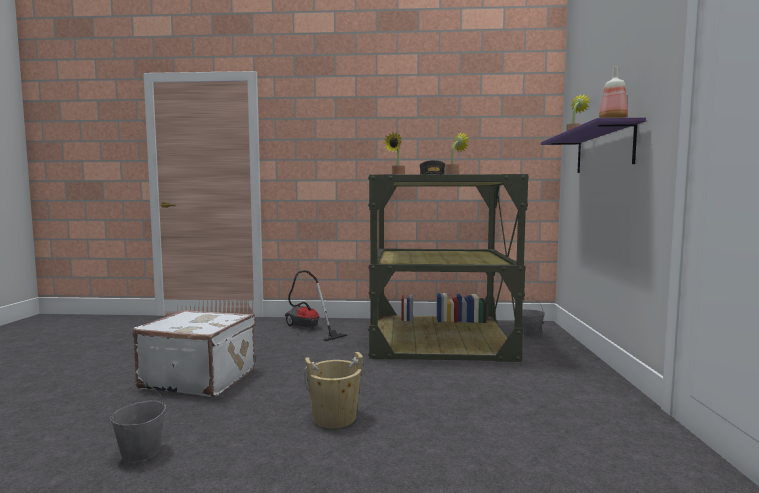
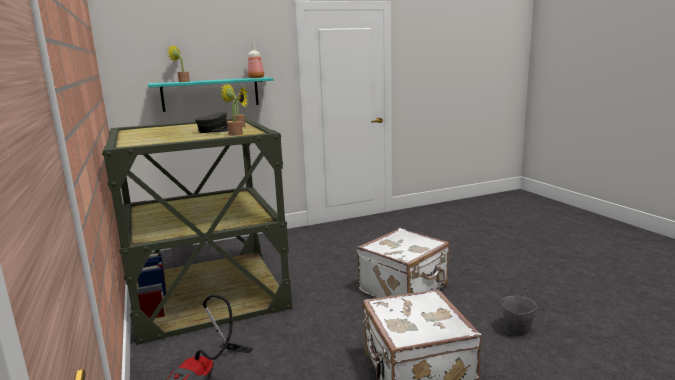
camera: 115 degrees left, 10 degrees up
(334, 418) = (404, 289): beige bucket -> white suitcase
(603, 150) = (210, 94): purple shelf -> turquoise shelf

